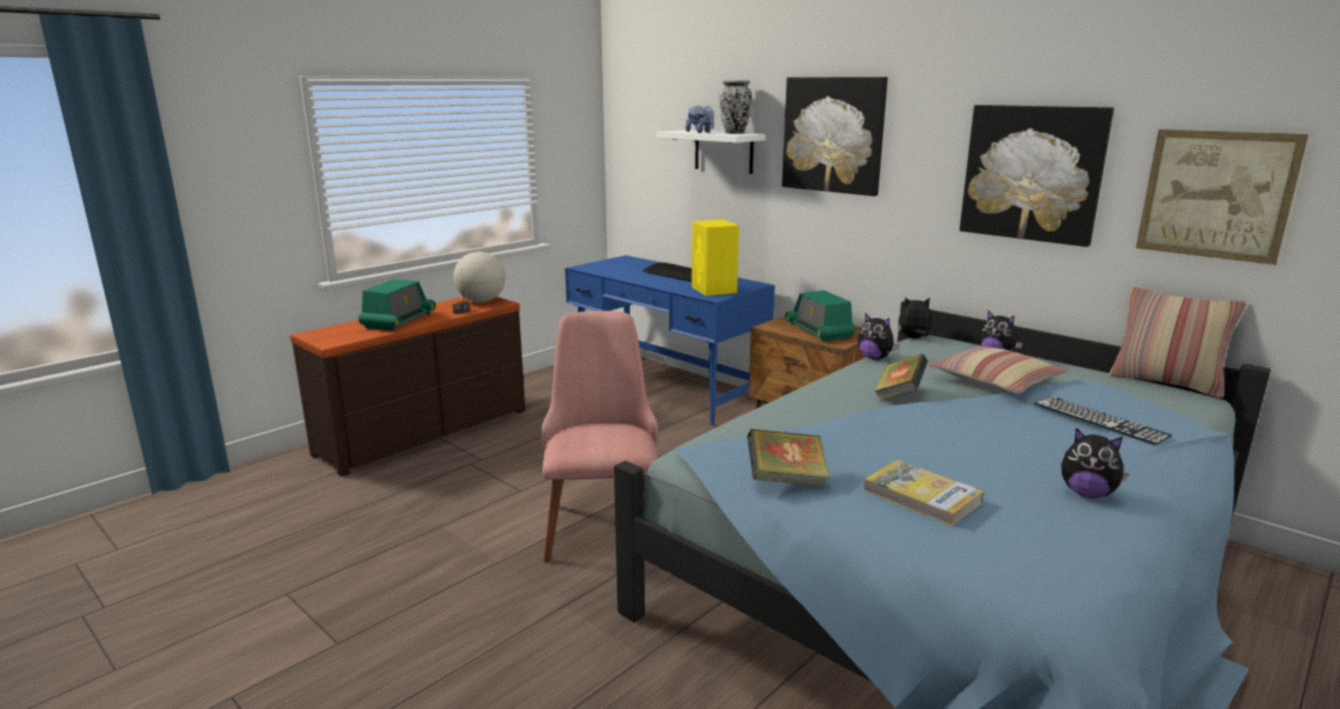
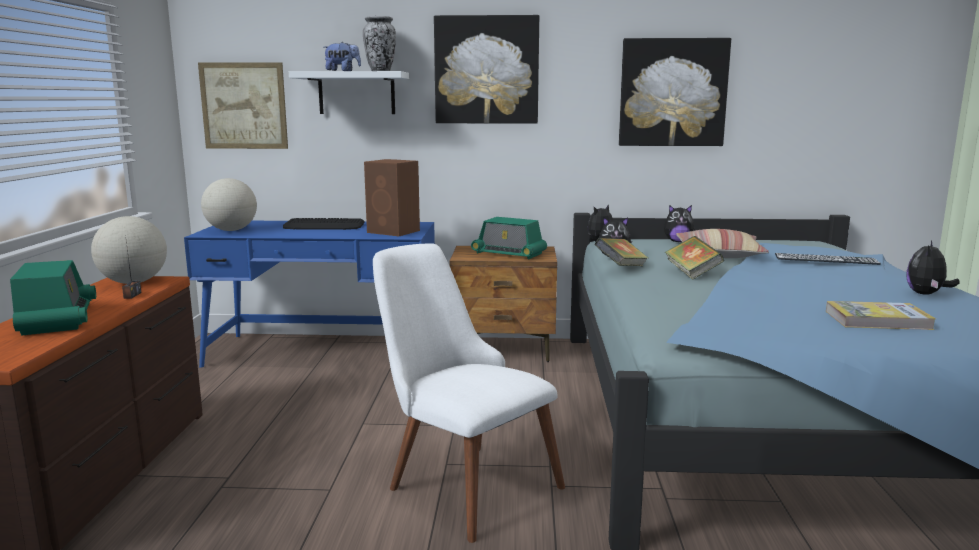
camera: 40 degrees left, 5 degrees down
(603, 519) = (460, 480): pink chair -> white chair
(606, 266) = (231, 230): none -> globe
(714, 290) = (394, 231): yellow speaker -> brown speaker
(786, 479) = (792, 336): book -> book (621, 268)
(1087, 493) = (926, 294): plush toy -> plush toy turned 135 degrees clockwise
(1165, 383) = (788, 238): pillow -> none
(1216, 195) = (801, 98): picture -> picture (244, 106)

